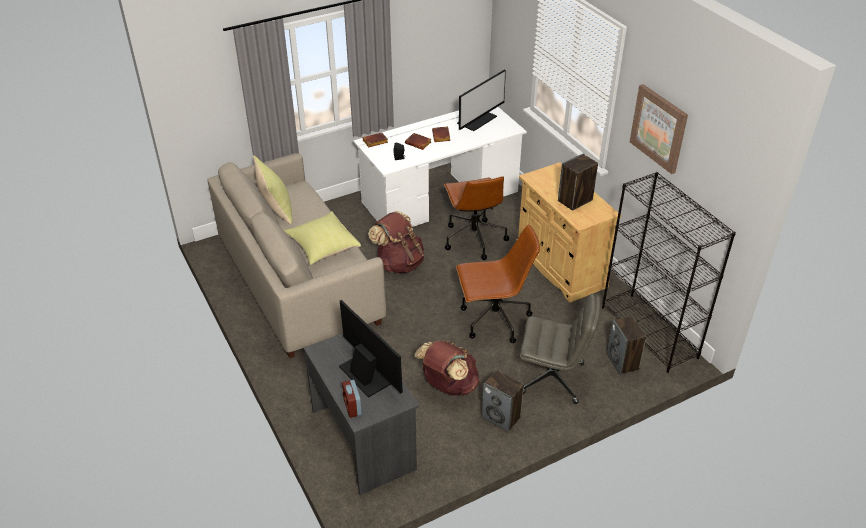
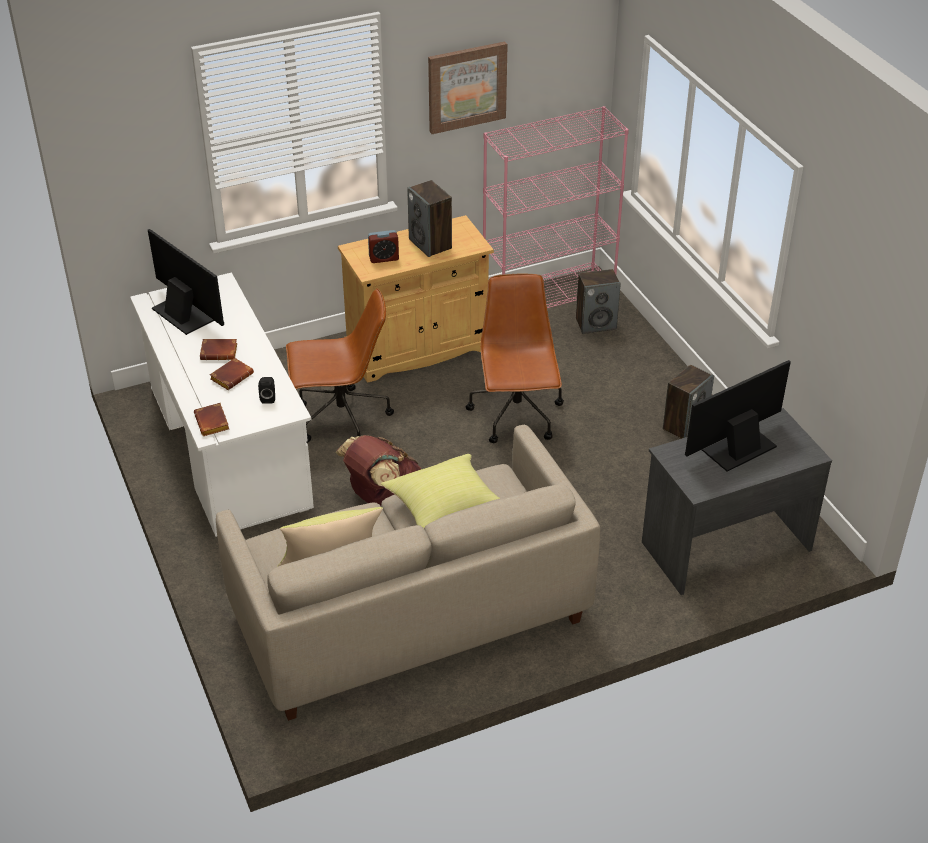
camera: 85 degrees left, 0 degrees up
(352, 407) = (793, 460): alarm clock -> alarm clock (384, 258)
(448, 385) = (634, 465): brown backpack -> none
(553, 378) = (622, 379): grey office chair -> none
(649, 332) = (549, 297): black bookcase -> pink bookcase

